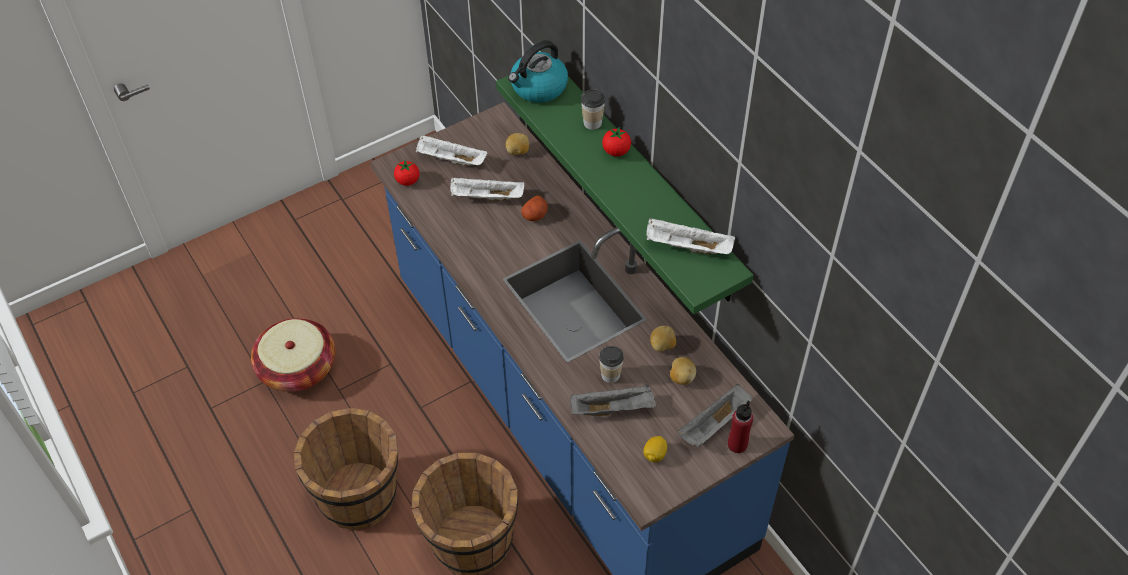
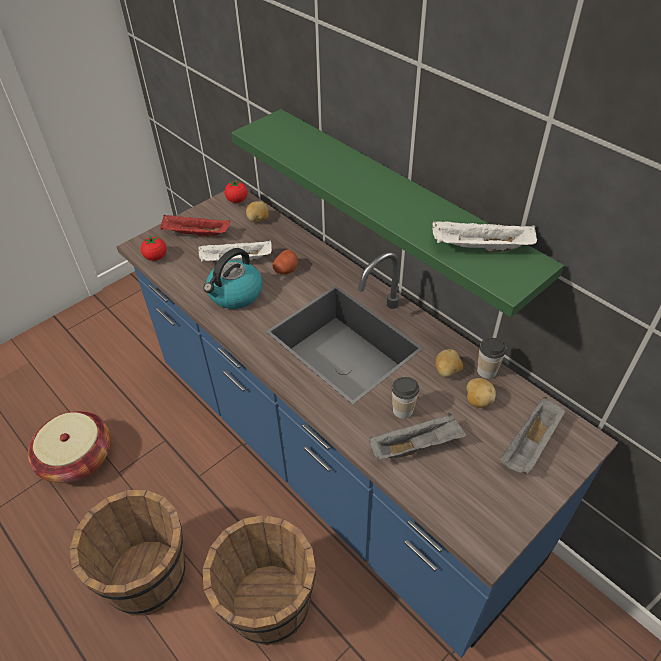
camera: 10 degrees left, 5 degrees down
(450, 160) = (195, 234): white tray -> red tray
(538, 88) = (275, 132): kettle -> kettle (235, 294)
(592, 123) = (338, 153): cup -> cup (486, 371)
(616, 151) = (371, 173): tomato -> tomato (237, 200)
(654, 454) = (478, 491): lemon -> none
(737, 444) = (563, 463): red bottle -> none

